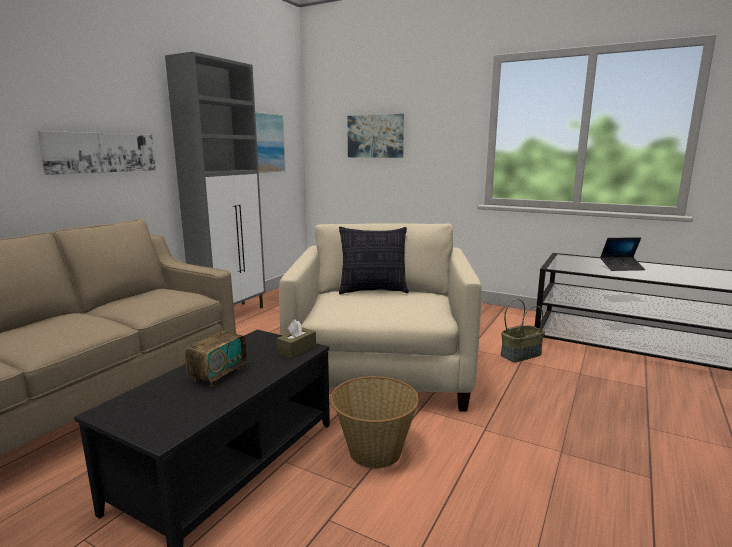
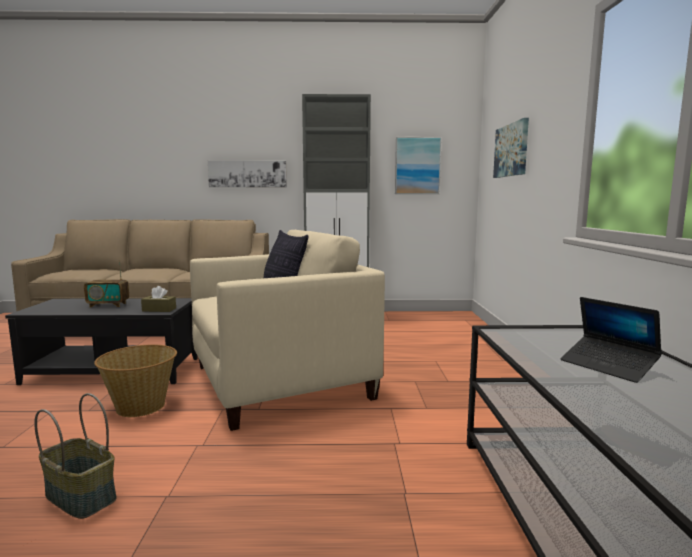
camera: 60 degrees right, 5 degrees down
(520, 354) = (416, 440): basket -> basket (82, 496)

